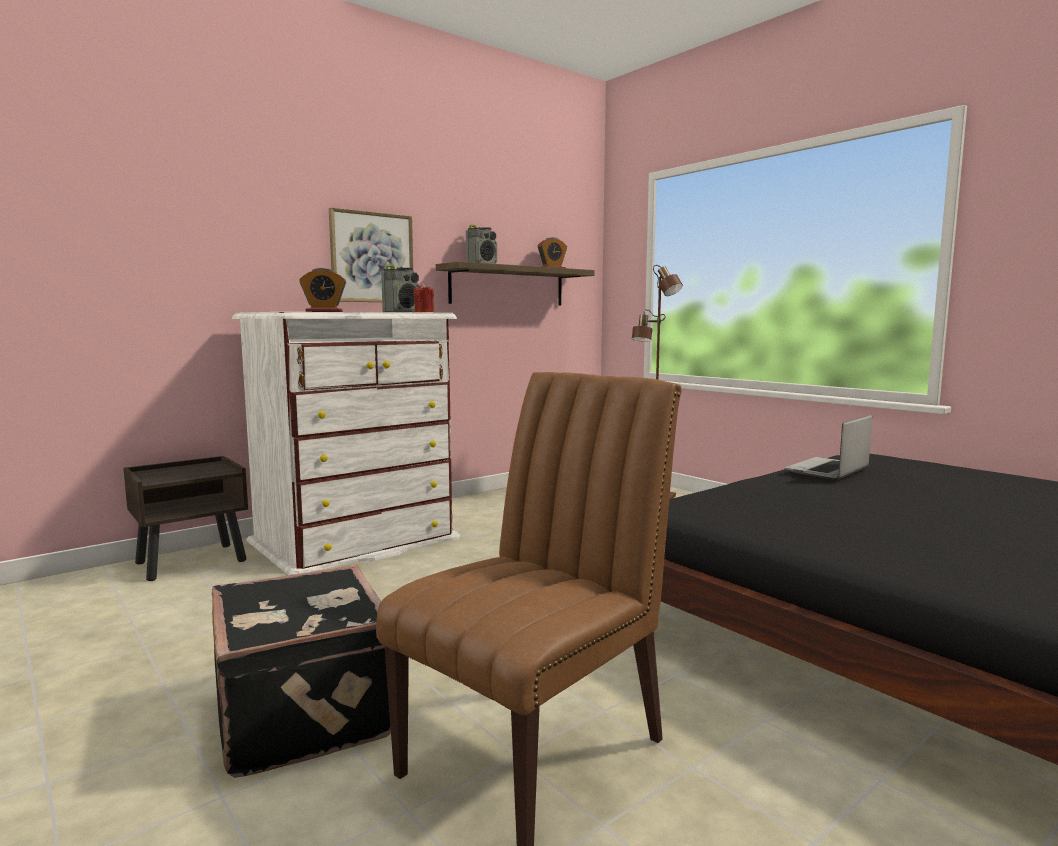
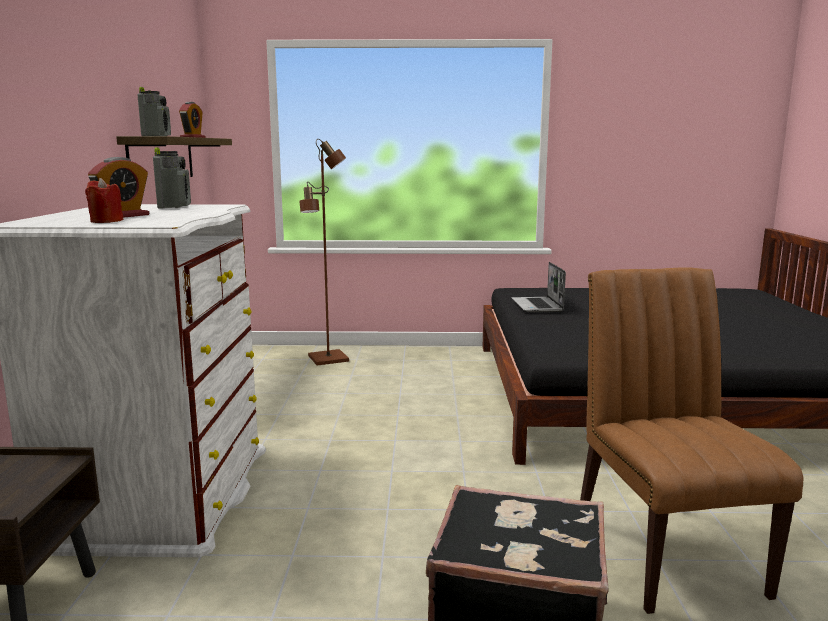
camera: 50 degrees left, 5 degrees up
(372, 257) = (71, 131): picture -> none
(424, 312) = (210, 205): red candle -> red candle (106, 221)

